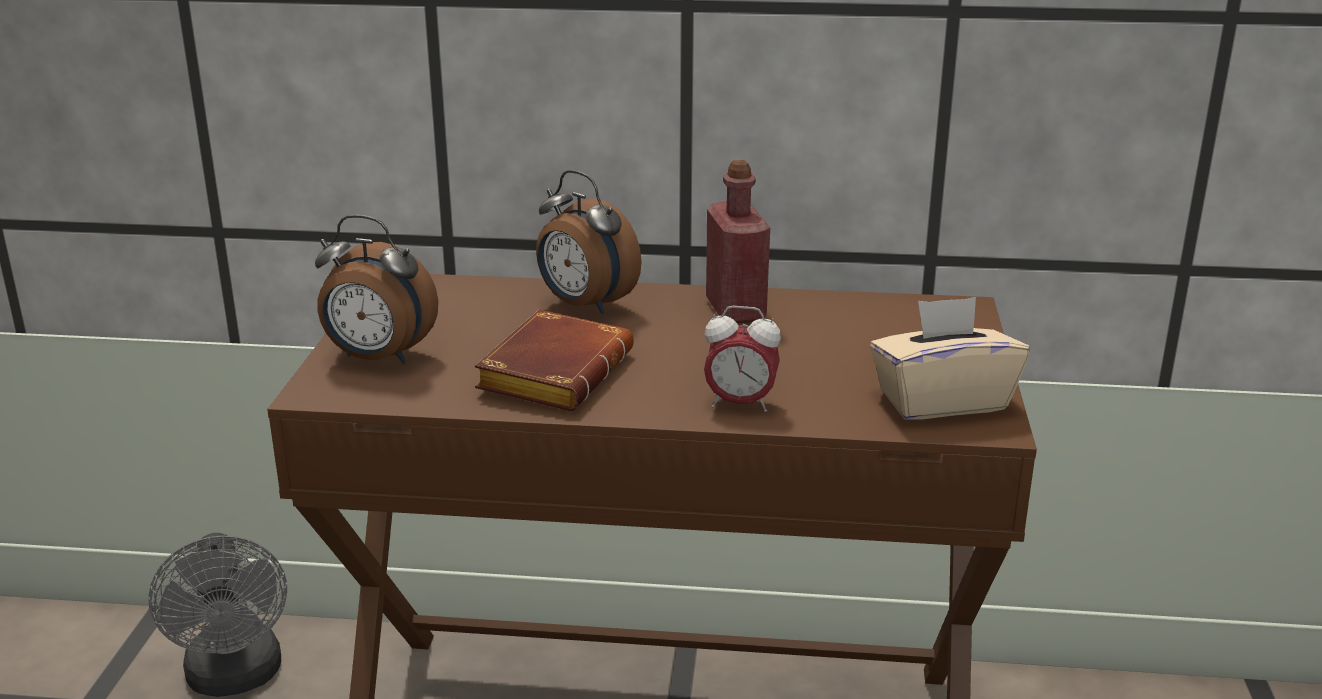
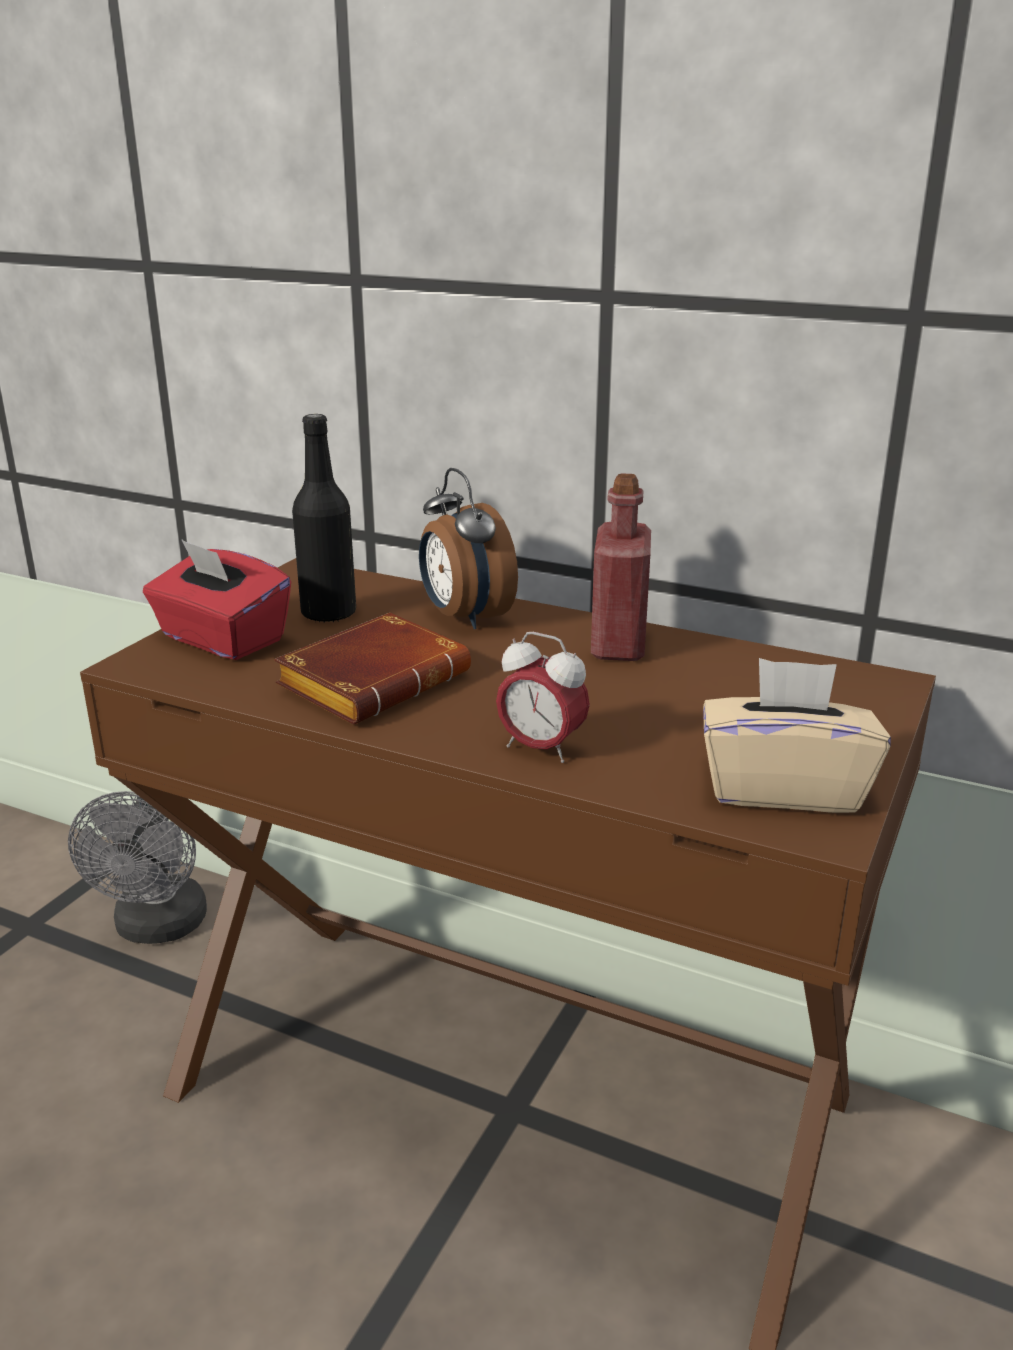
camera: 20 degrees right, 0 degrees up
(378, 358) = (221, 639): alarm clock -> red tissue box
(457, 319) = (328, 613): none -> black bottle

